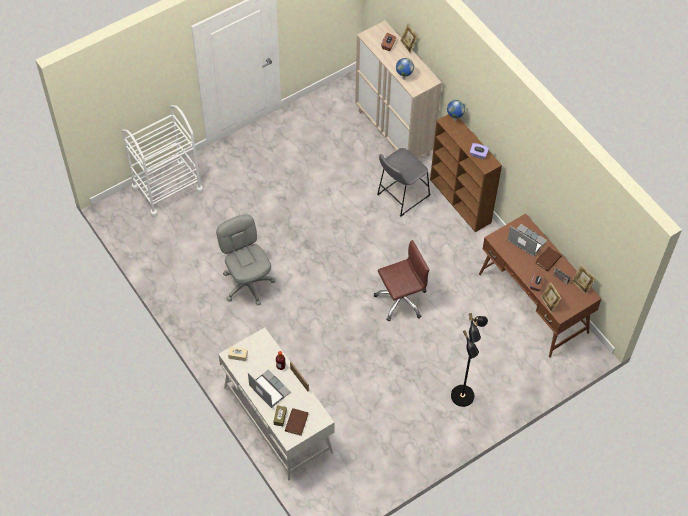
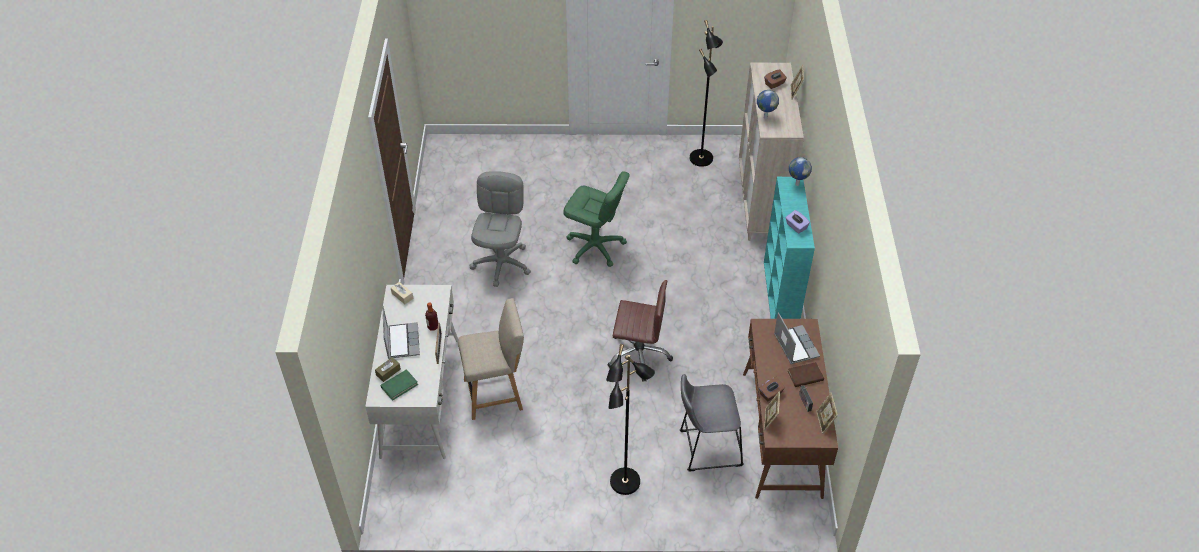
camera: 35 degrees right, 10 degrees down
(167, 189) = (502, 151): white cart -> none
(296, 422) = (399, 386): brown book -> green book
(304, 232) = (595, 247): none -> green office chair
(323, 115) = (702, 158): none -> black floor lamp
(328, 385) = (496, 394): none -> beige chair
(401, 196) = (720, 262): grey stool -> grey stool (706, 448)
(461, 201) = (780, 297): brown bookcase -> turquoise bookcase

